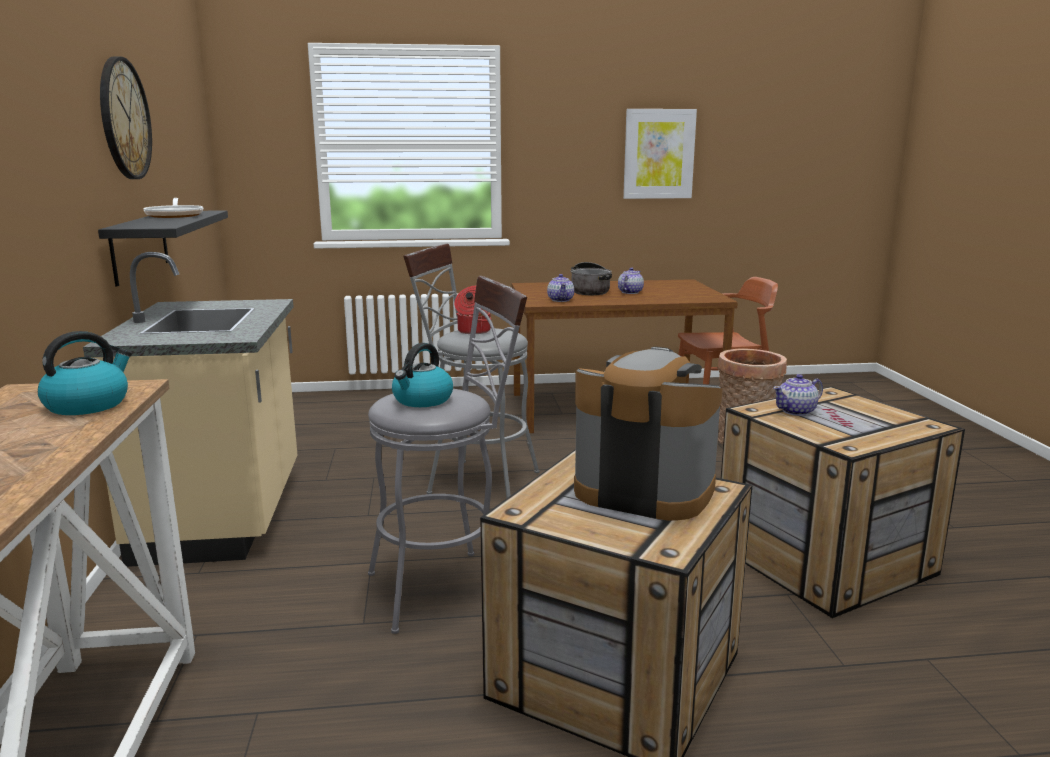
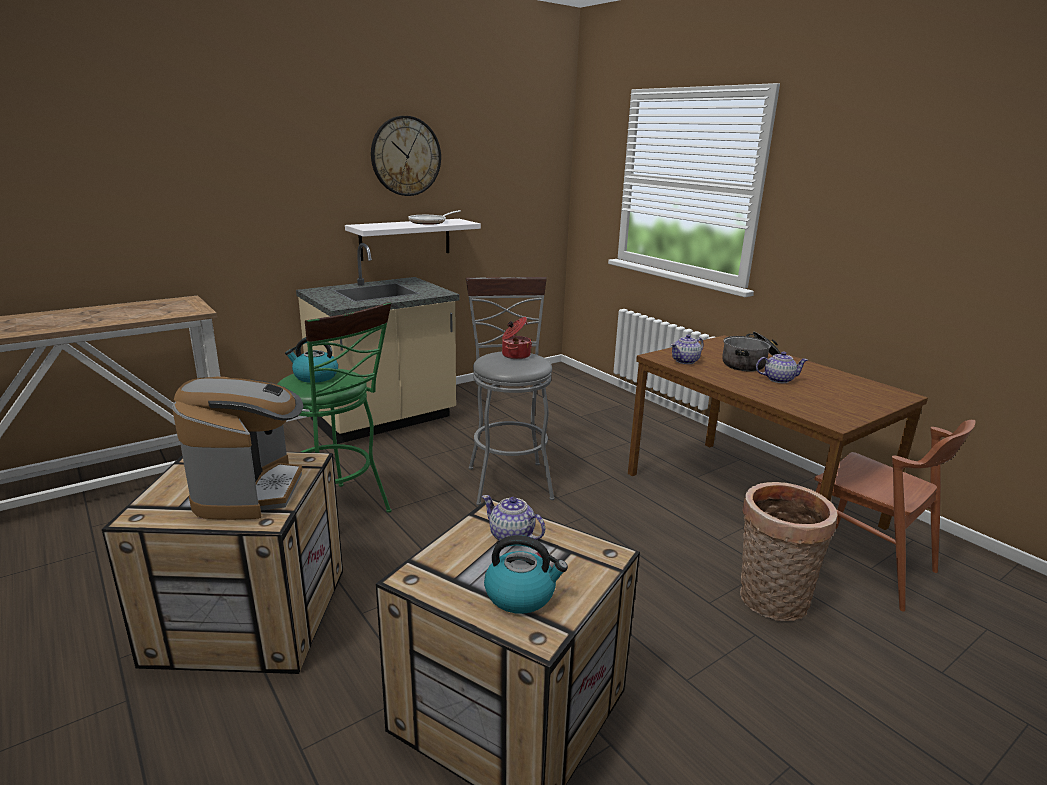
camera: 60 degrees right, 5 degrees up
(88, 404) = (163, 312): kettle -> kettle (521, 595)
(139, 246) = (405, 239): black shelf -> white shelf
(449, 586) = (339, 516): grey stool -> green stool
(659, 154) = (943, 222): picture -> none

